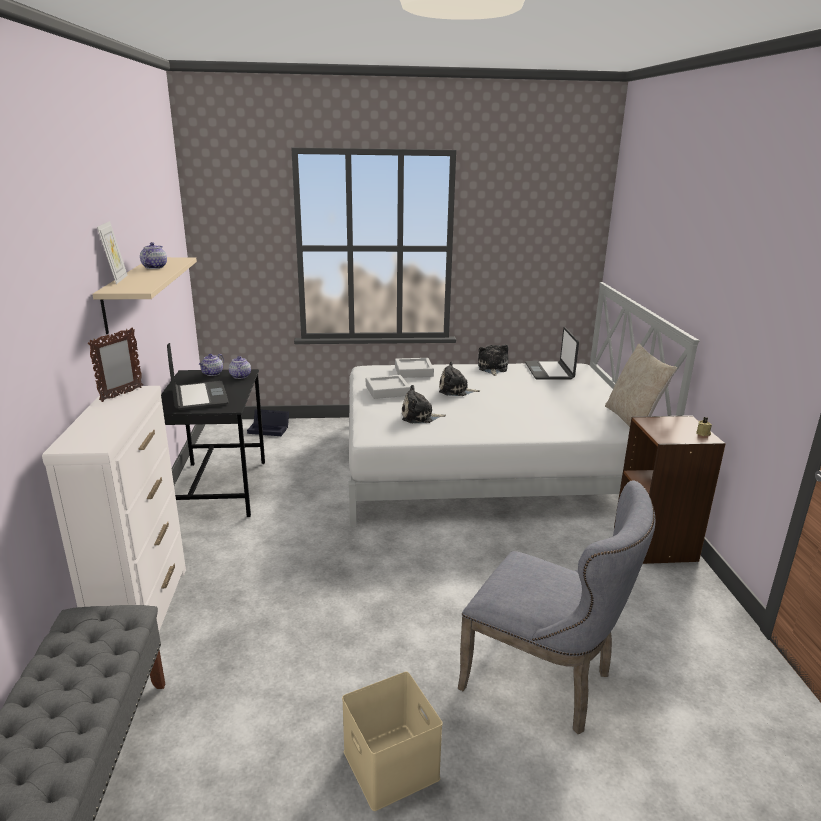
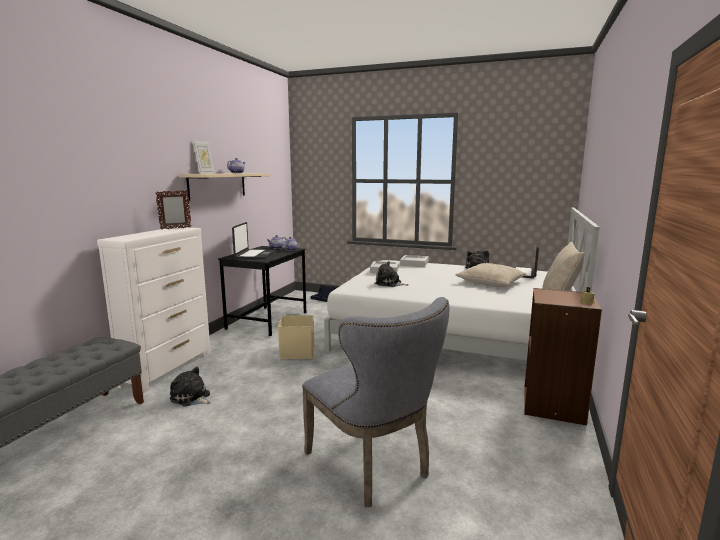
camera: 25 degrees right, 10 degrees down
(388, 764) = (216, 479): beige storage box -> beige storage box (296, 351)
(456, 390) = (432, 275): plush toy -> plush toy (191, 398)
(534, 394) = (491, 282): none -> beige pillow

